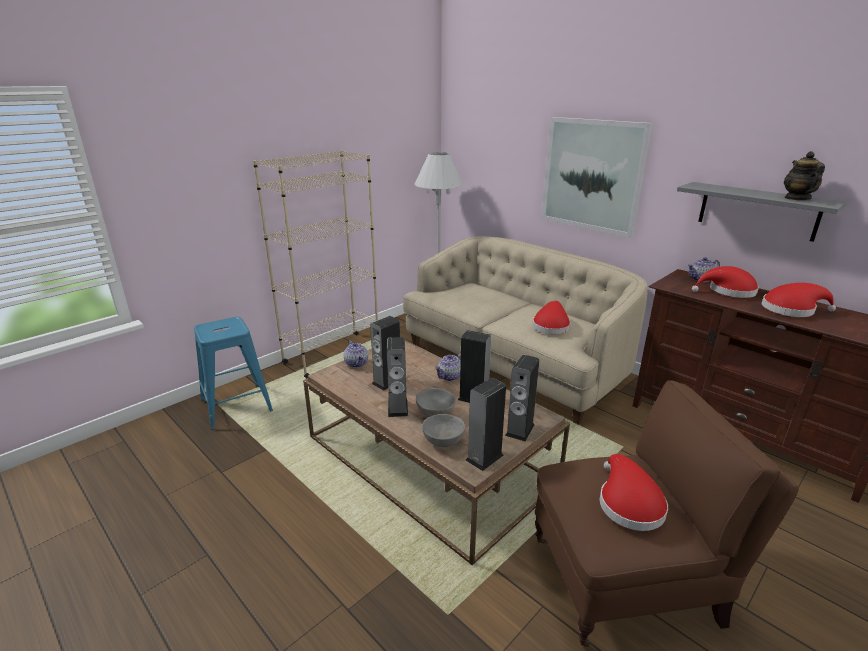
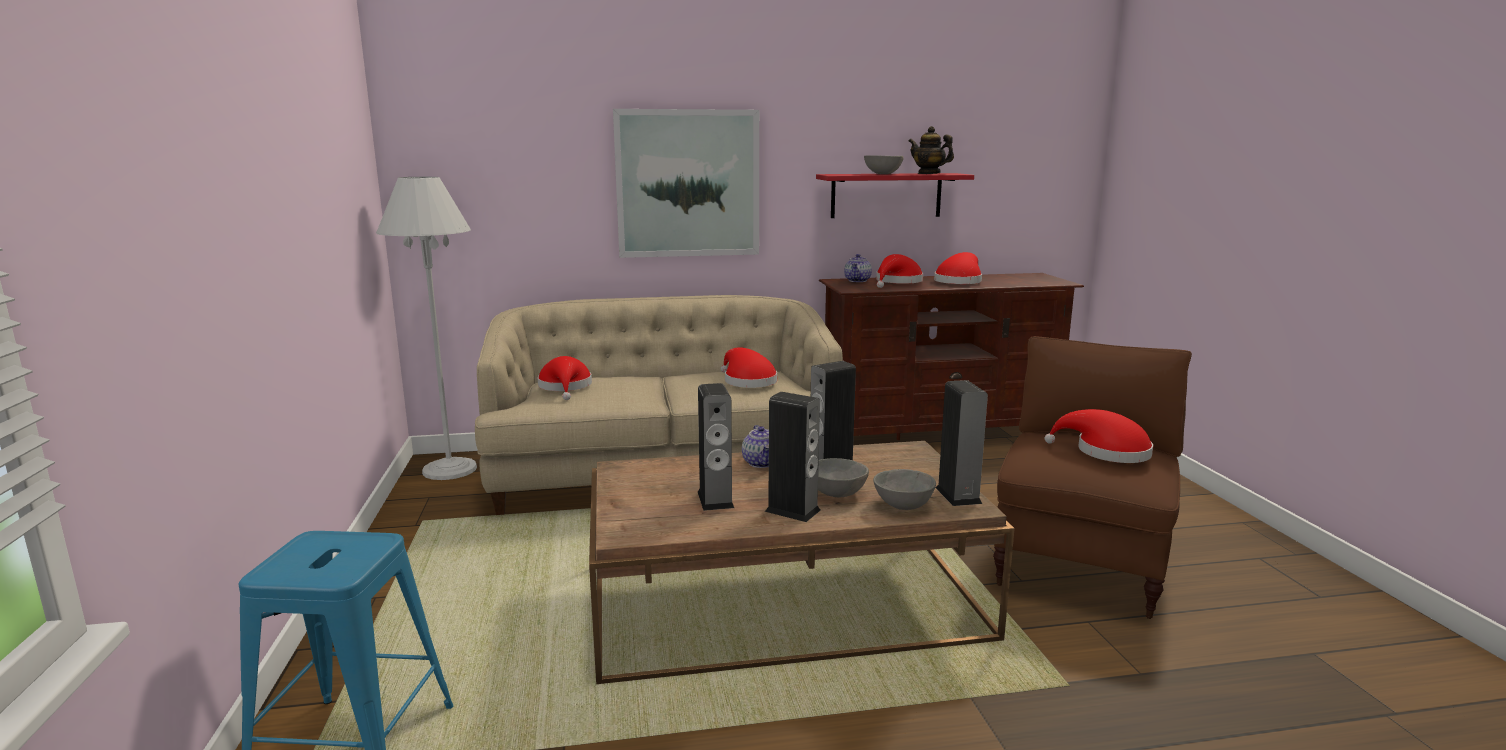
camera: 55 degrees left, 10 degrees down
(332, 355) = (384, 589): beige bookcase -> none
(357, 363) = (627, 505): teapot -> none
(464, 290) = (565, 387): none -> red hat
(520, 430) = (924, 464): speaker -> none
(742, 192) = (882, 174): none -> grey bowl
(757, 211) = (886, 195): grey shelf -> red shelf

